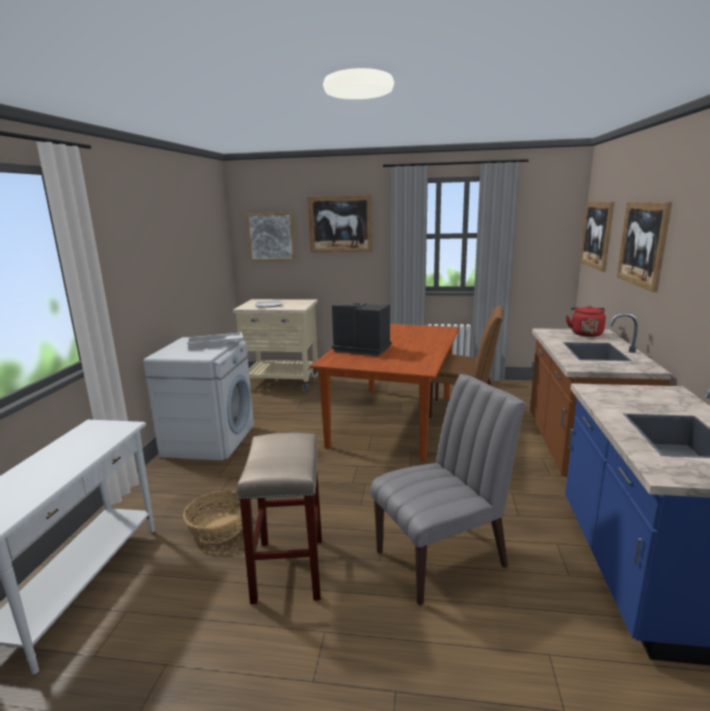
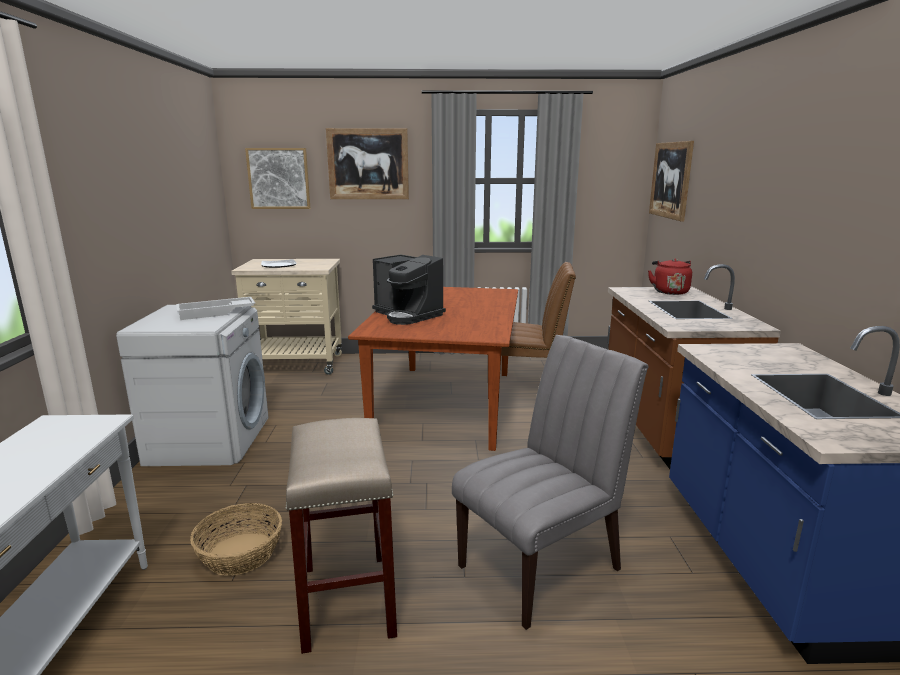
camera: 10 degrees left, 0 degrees up
(361, 349) = (408, 315): coffee machine -> coffee machine turned 150 degrees counterclockwise
(642, 244) = (735, 185): picture -> none

